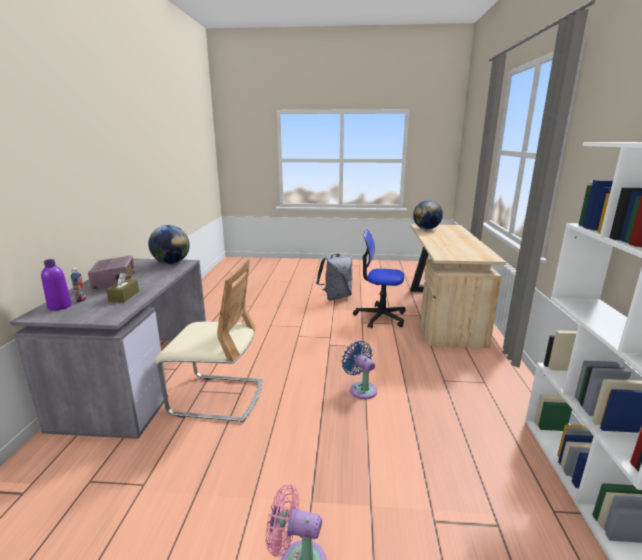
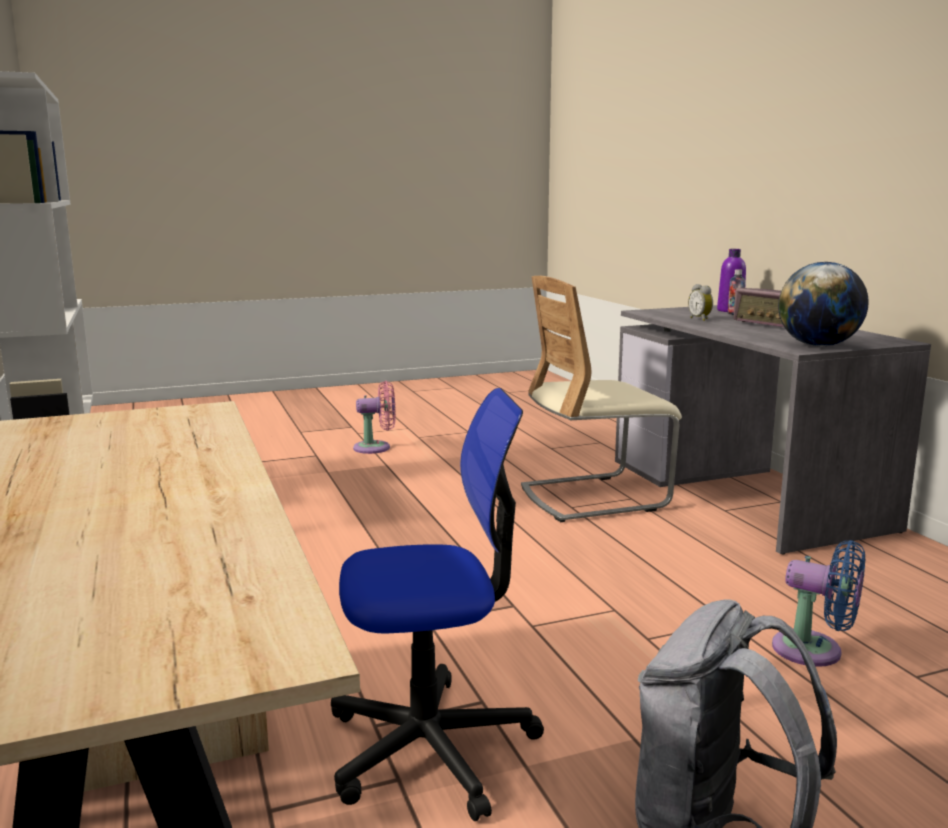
camera: 155 degrees right, 5 degrees down
(124, 296) = (701, 319): brown tissue box -> alarm clock
(361, 389) = (384, 545): blue fan -> blue fan (814, 651)
(426, 229) = (219, 593): globe -> none

